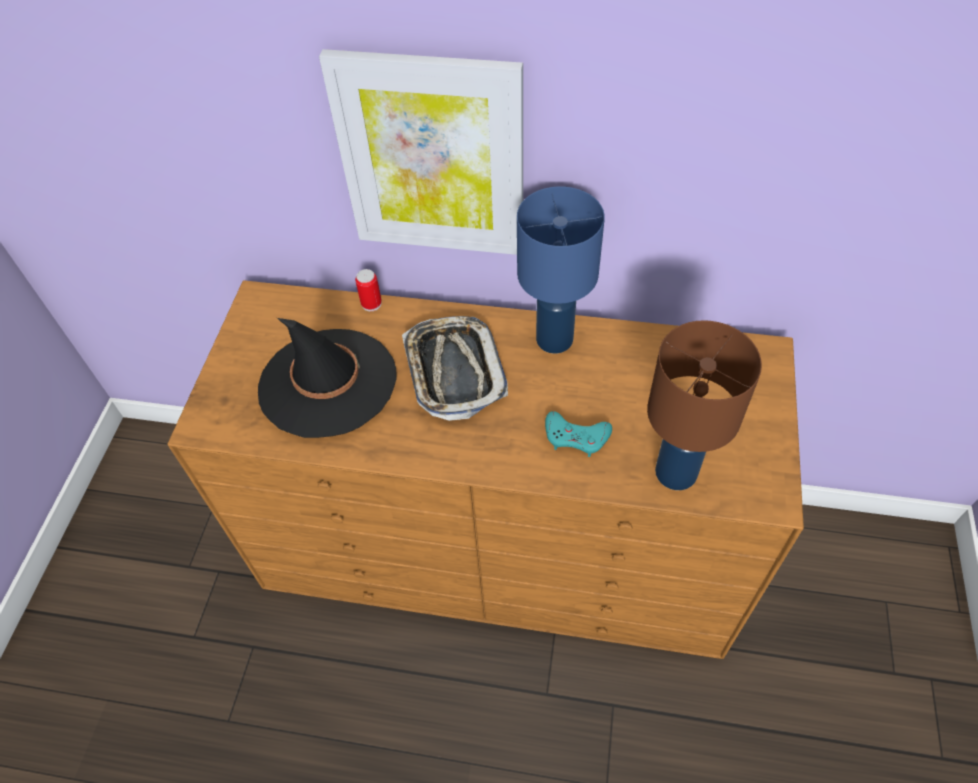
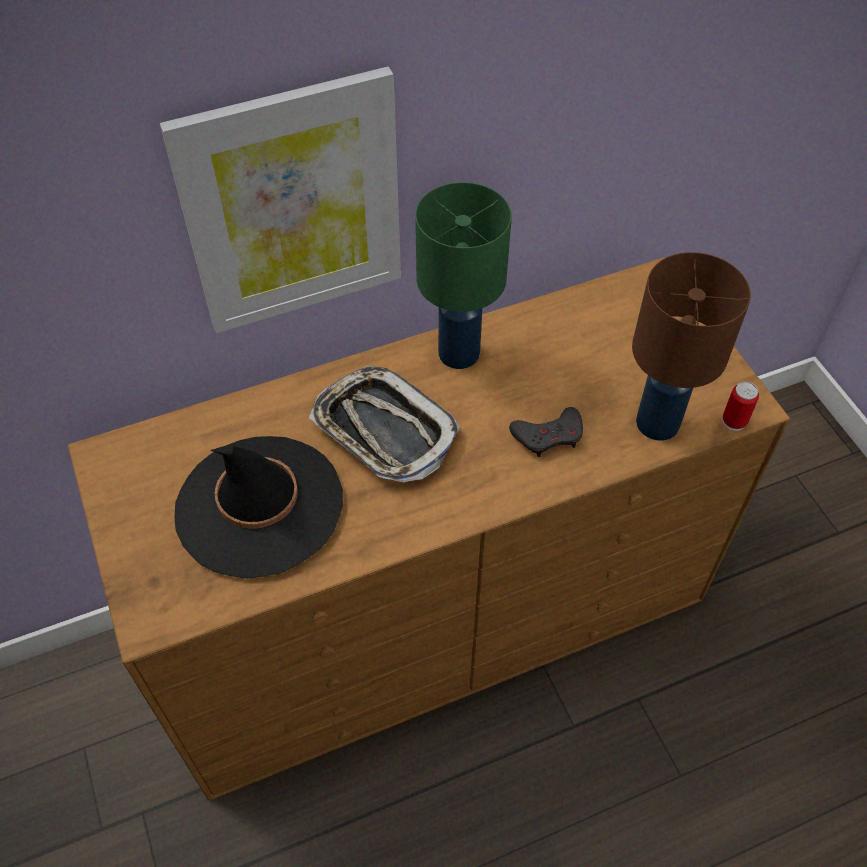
camera: 35 degrees left, 0 degrees up
(371, 304) = (242, 403): can -> can (734, 421)
(553, 338) = (457, 353): blue table lamp -> green table lamp
(576, 437) = (548, 435): turquoise game controller -> grey game controller

